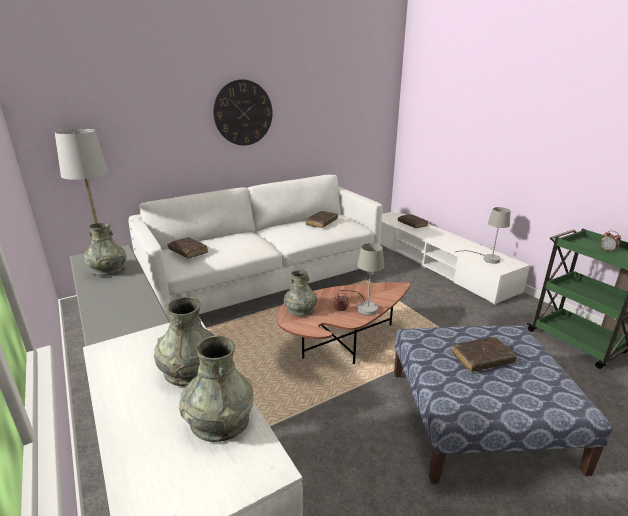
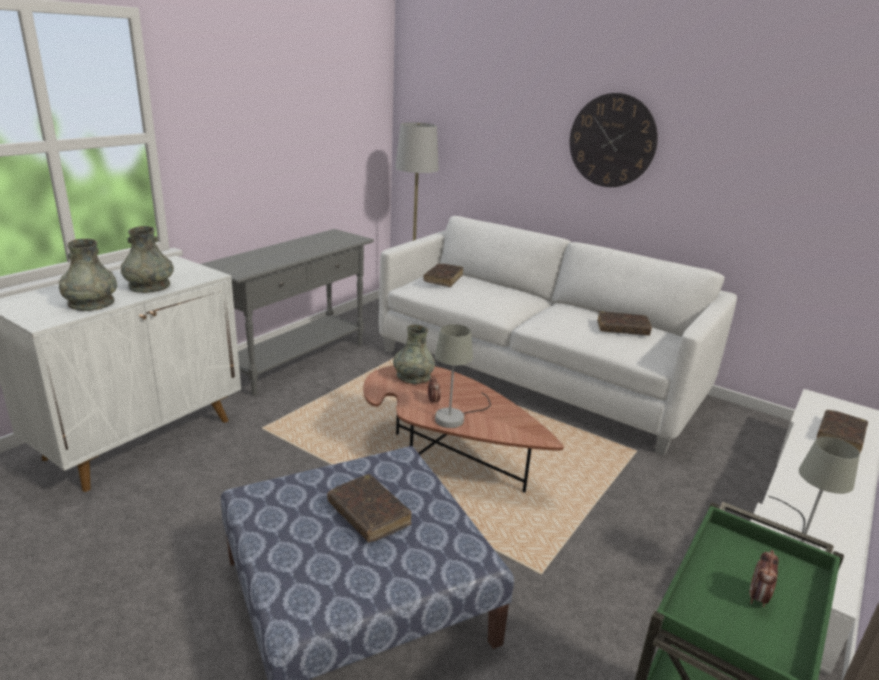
camera: 65 degrees right, 0 degrees up
(108, 270) = (315, 244): grey vase -> none

